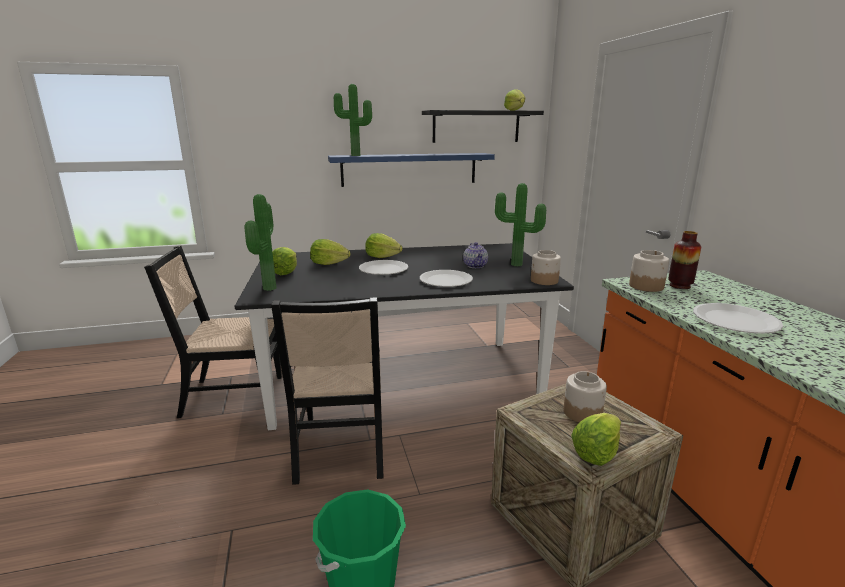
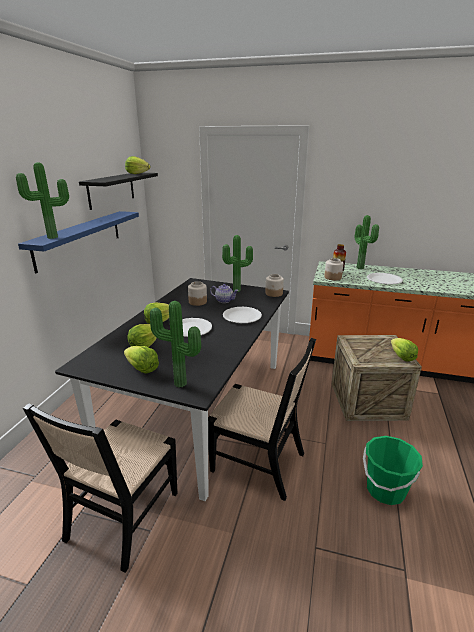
camera: 60 degrees left, 5 degrees up
(582, 412) = (369, 347): jar -> jar (197, 302)
(754, 297) = (361, 267): none -> potted plant

